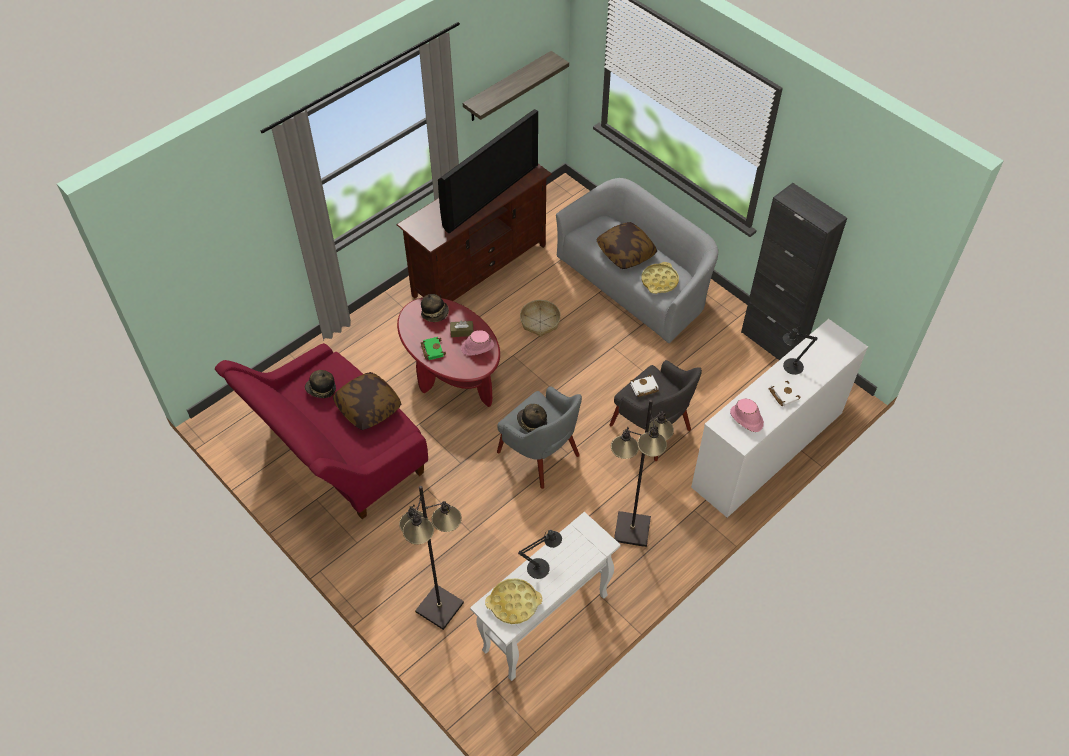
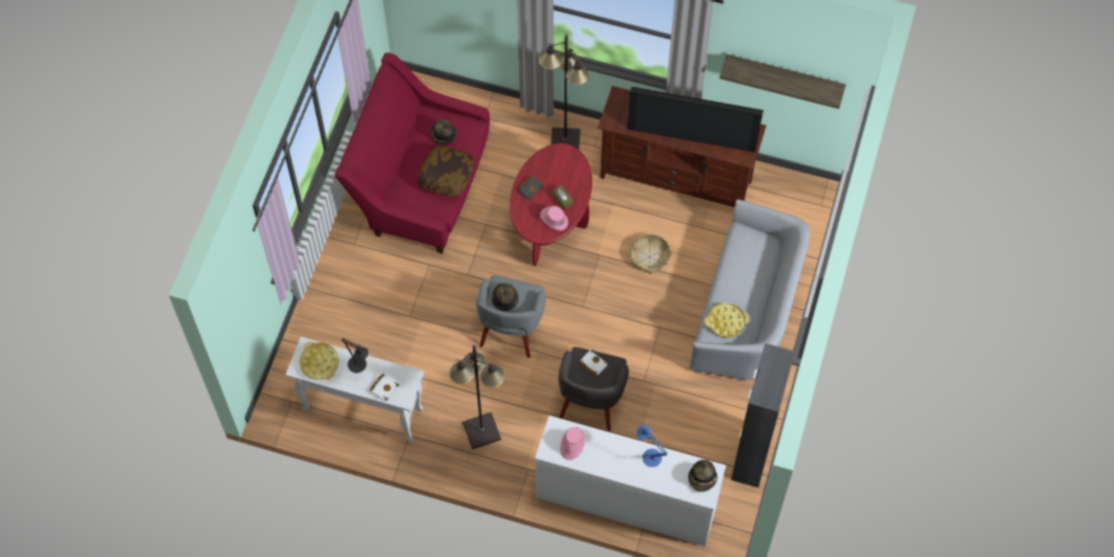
camera: 60 degrees right, 10 degrees up
(432, 349) = (530, 188): green book -> black book
(435, 313) = (568, 169): hat -> hat (702, 479)
(439, 607) = (333, 330): black floor lamp -> black floor lamp (565, 141)
(626, 252) = (742, 279): pillow -> none
(782, 394) = (615, 461): white book -> white book (384, 387)
(790, 367) = (649, 455): black table lamp -> blue table lamp

